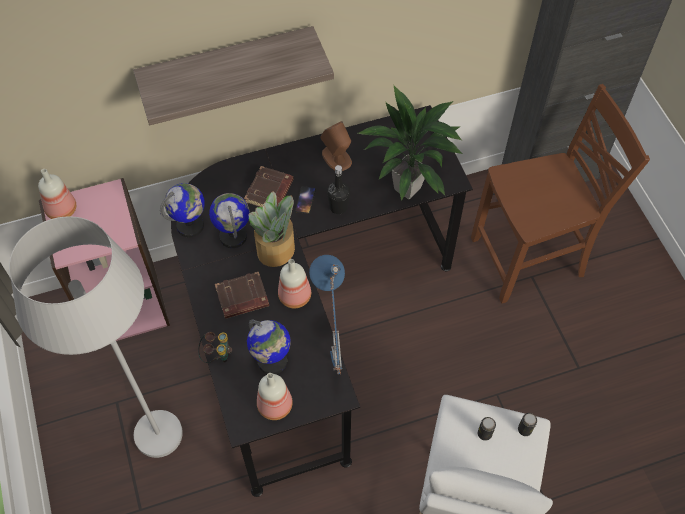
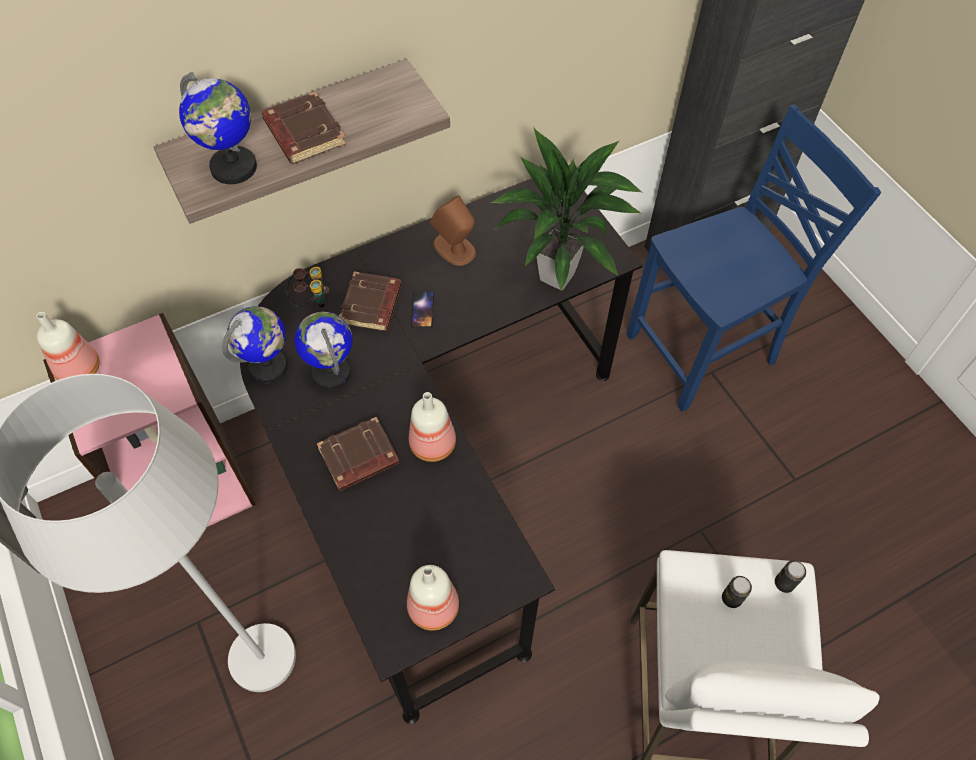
camera: 10 degrees left, 0 degrees up
(216, 355) = (336, 545): binoculars -> binoculars (310, 301)
(233, 72) = (303, 133): none -> brown book
(272, 361) = (417, 542): globe -> globe (233, 168)
(276, 249) = (395, 382): potted plant -> none
(331, 360) = (501, 528): blue table lamp -> none
(338, 207) = (469, 313): black bottle -> none
(530, 259) = (705, 351): brown chair -> blue chair

